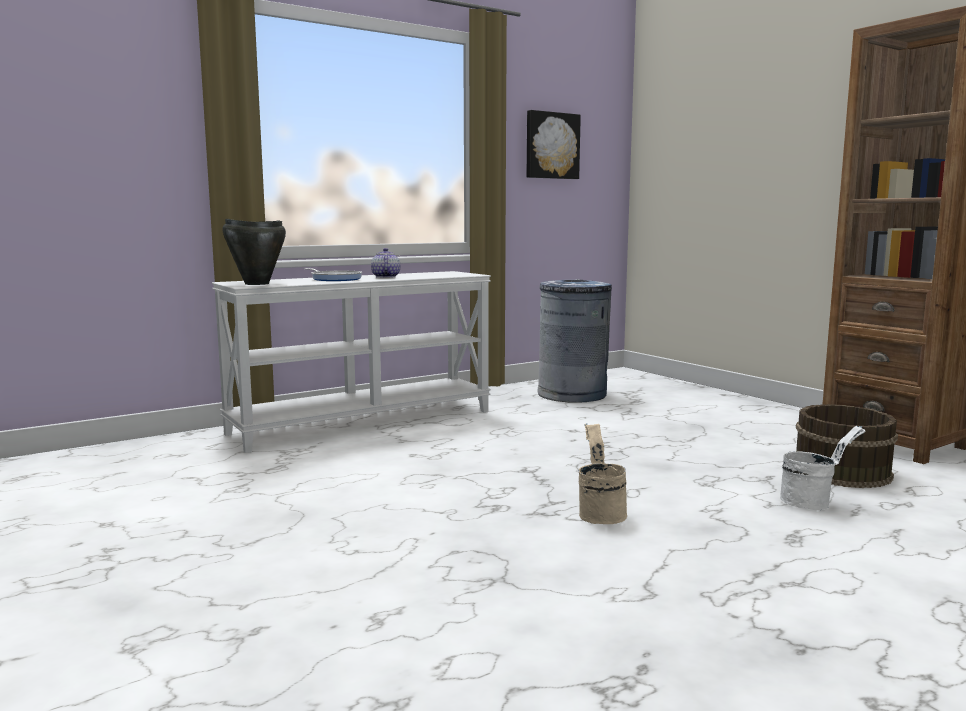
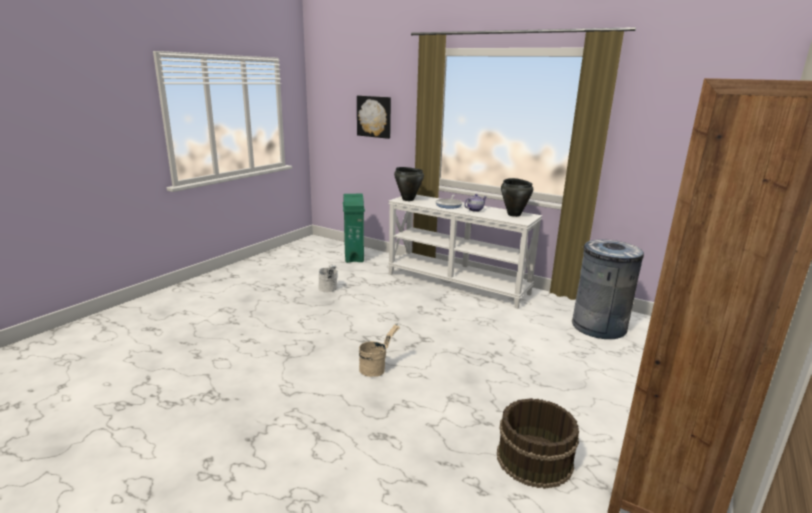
camera: 65 degrees right, 10 degrees up
(101, 464) = (354, 257): none -> green trash can
(436, 273) = (514, 214): none -> black cooking pot
(551, 145) = (668, 133): picture -> picture (374, 116)
(813, 502) = (450, 444): white bucket -> white bucket (329, 290)

